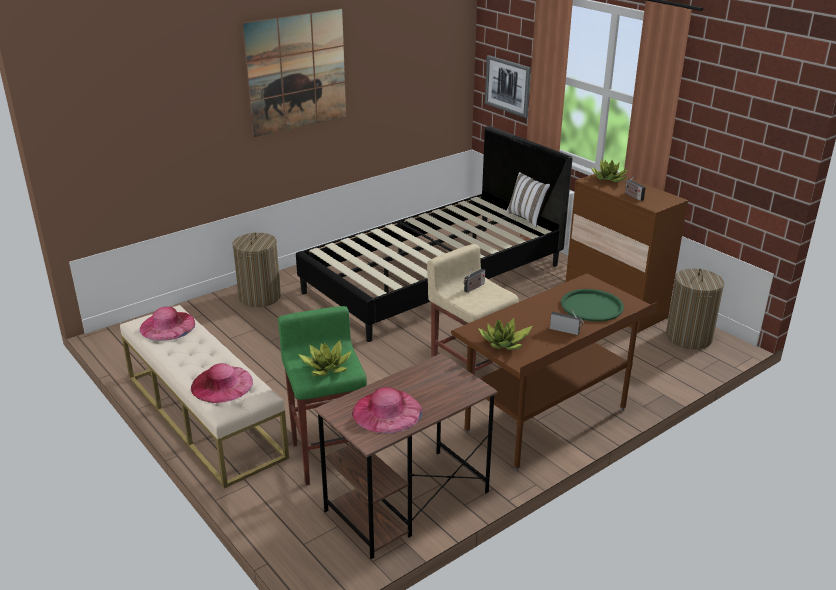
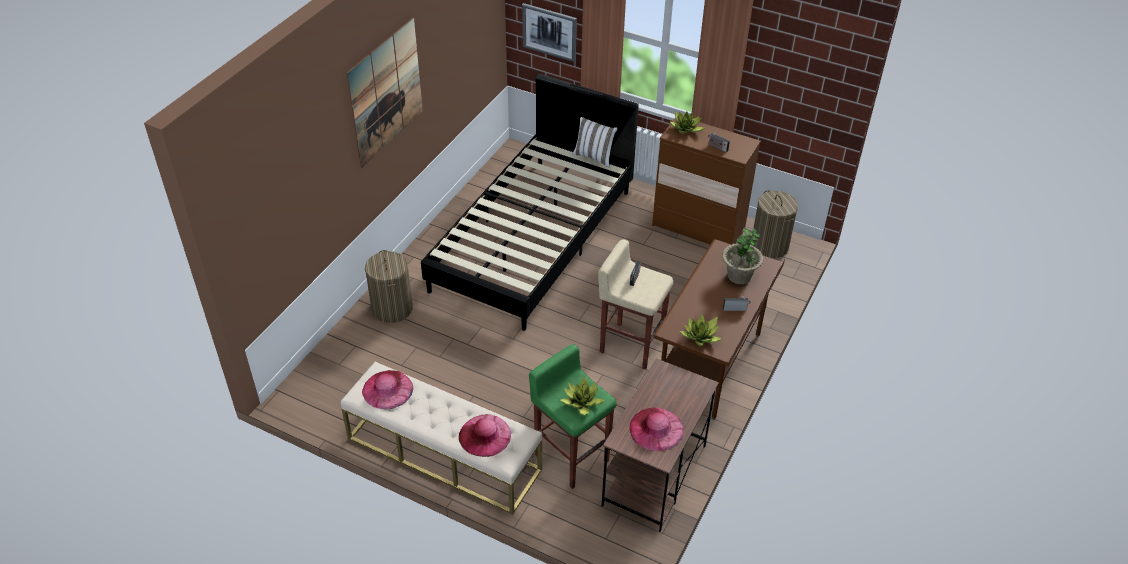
camera: 25 degrees left, 15 degrees up
(592, 306) = (739, 276): green tray -> potted plant

